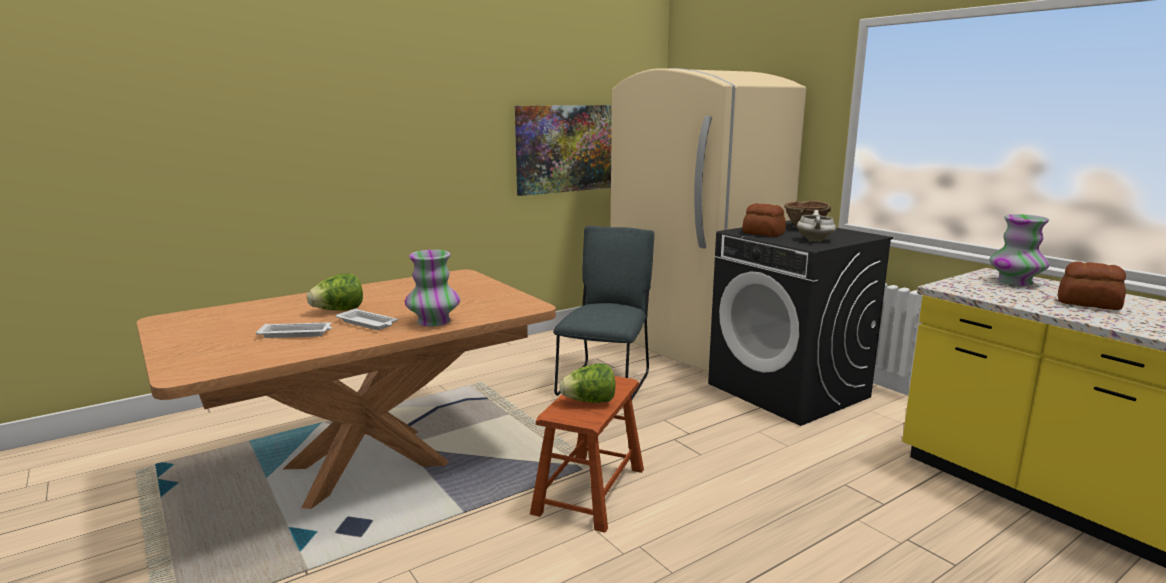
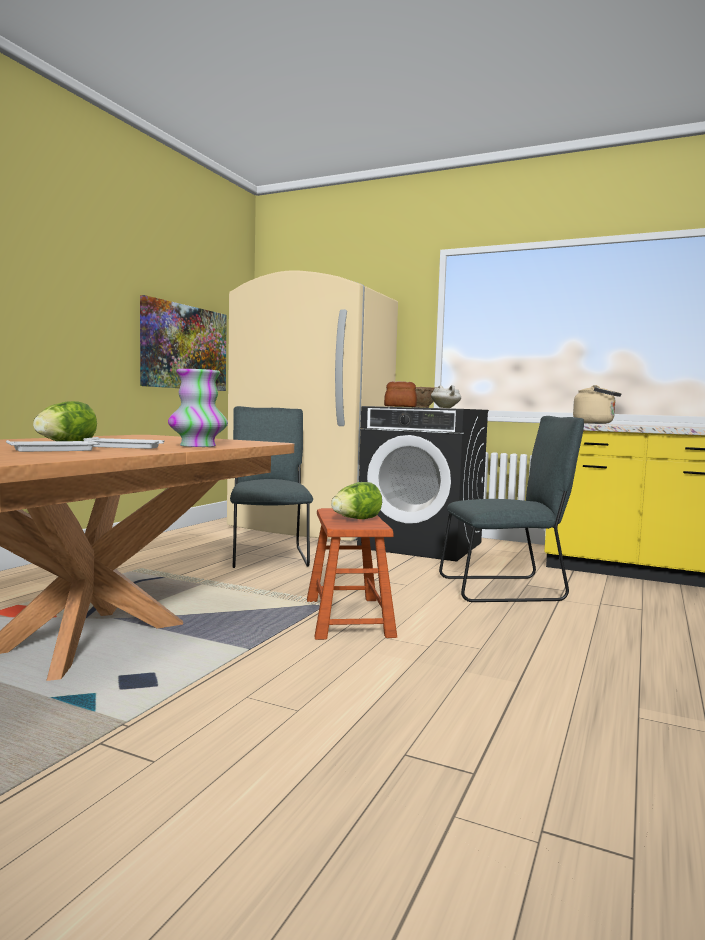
camera: 30 degrees left, 10 degrees down
(809, 486) = (506, 589): none -> grey chair
(1015, 282) = (596, 423): vase -> beige kettle
(1087, 303) = (653, 425): bread -> none

